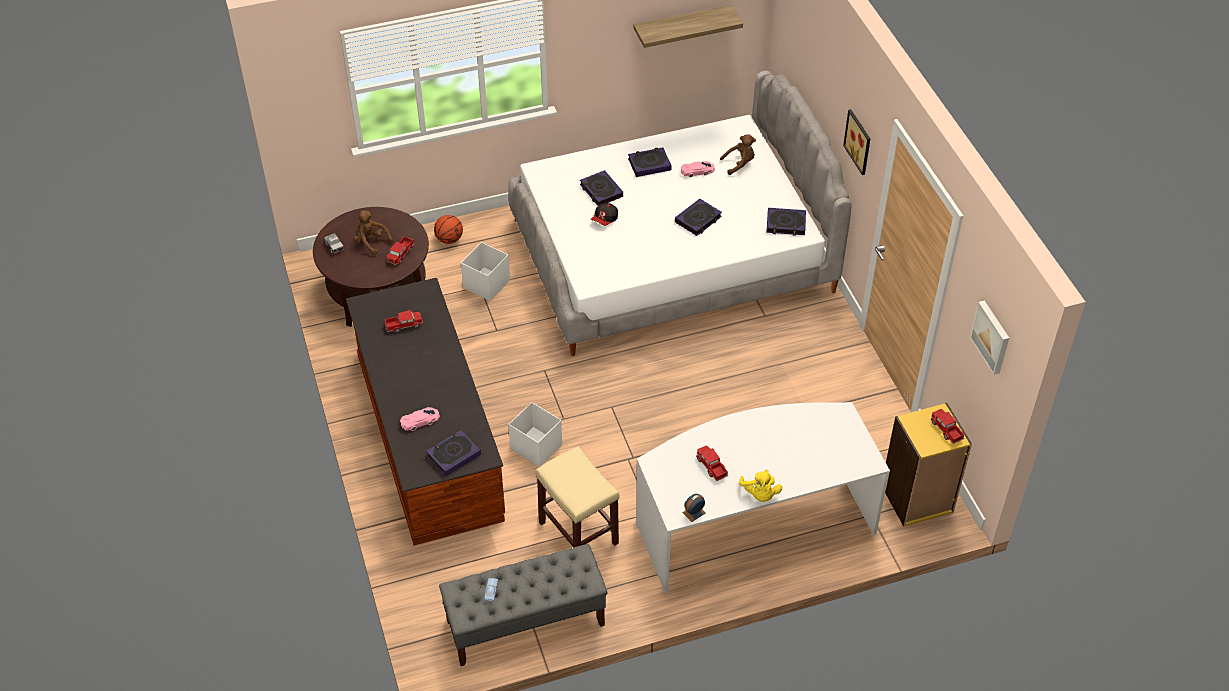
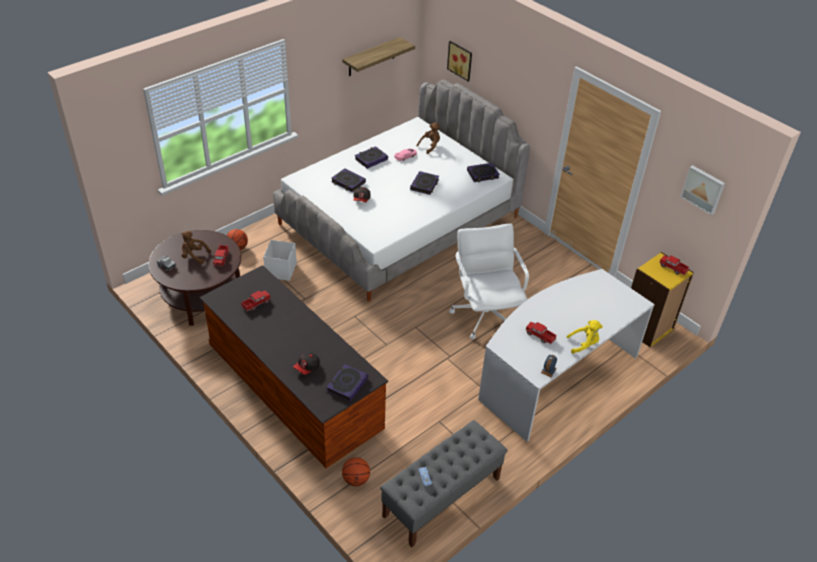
camera: 25 degrees left, 5 degrees down
(420, 421) = (307, 367): pink toy car -> cap
(440, 569) = (356, 479): none -> basketball
(536, 446) = (377, 369): white storage box -> none
(577, 532) = (441, 419): beige stool -> none
(709, 417) = (485, 315): none -> white office chair
(760, 494) = (584, 344): yellow plush toy -> yellow plush toy turned 60 degrees counterclockwise
(859, 141) = (534, 98): picture -> picture (461, 60)

